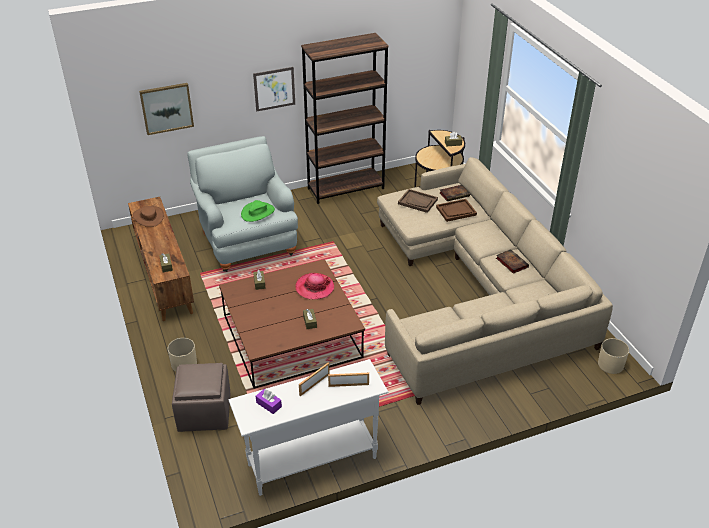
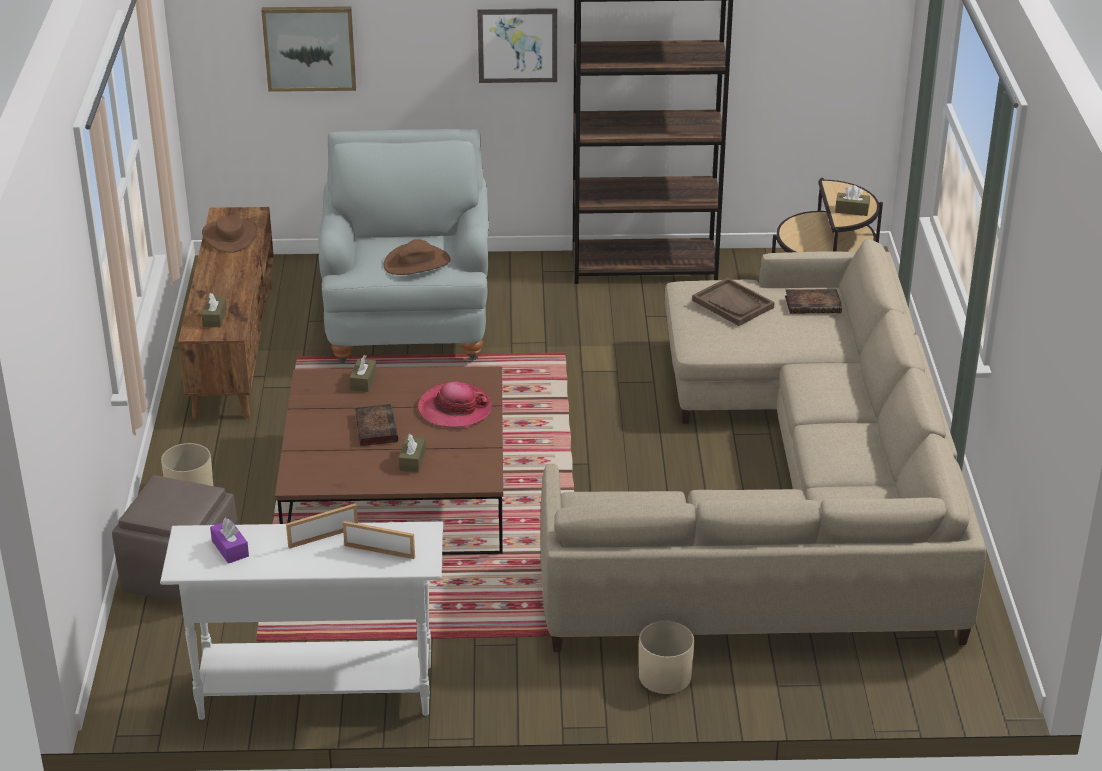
camera: 20 degrees right, 5 degrees down
(258, 212) = (417, 263): green hat -> brown hat
(456, 211) = (796, 334): brown tray -> none
(511, 262) = (845, 442): book -> book (375, 427)
(610, 364) = (971, 676): beige planter -> beige planter (664, 676)

